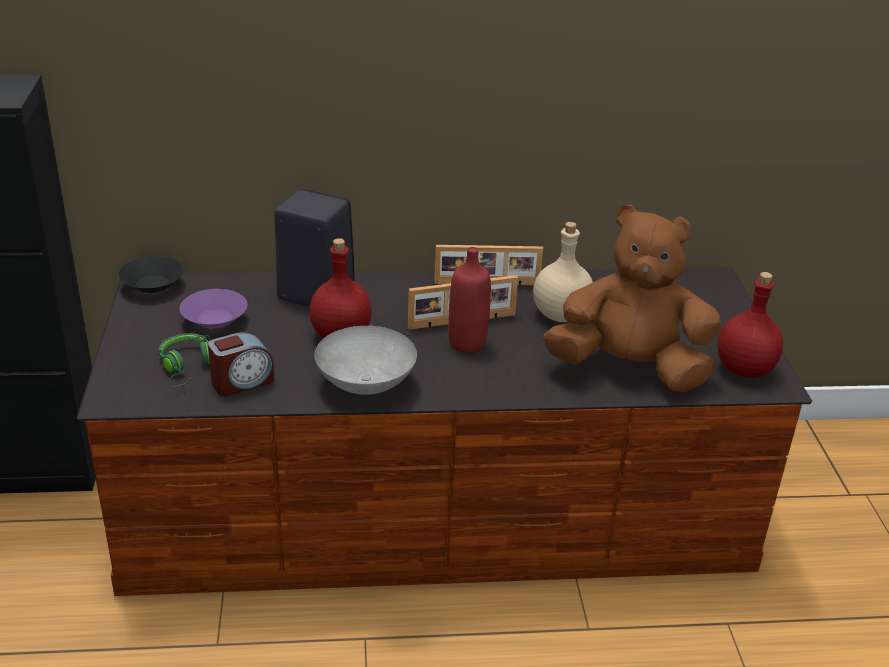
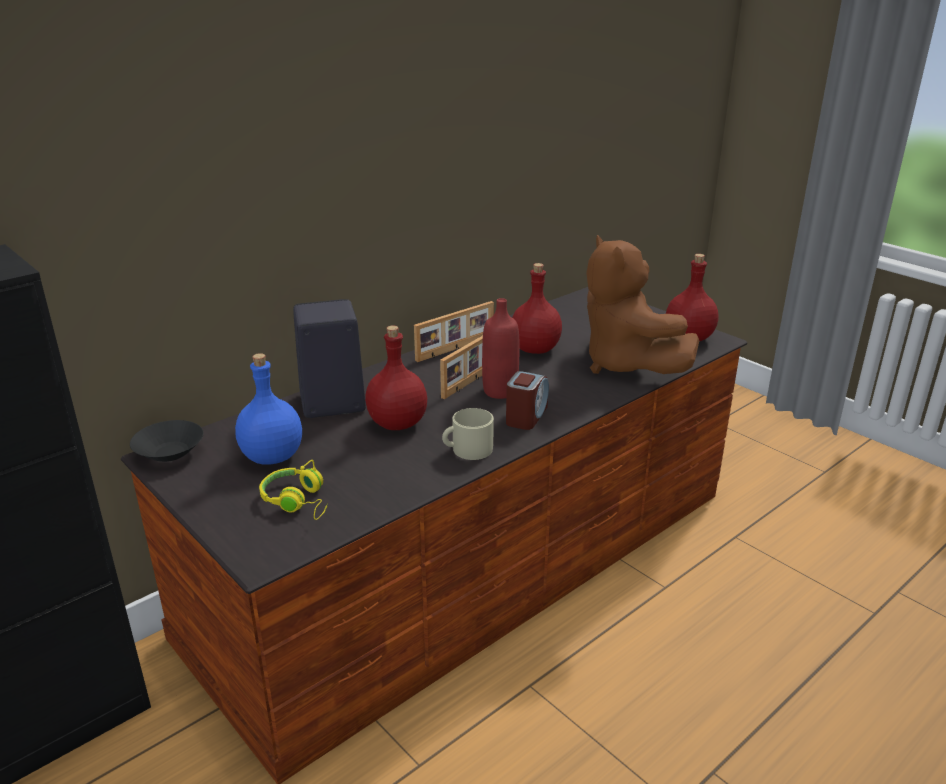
camera: 35 degrees left, 5 degrees down
(187, 366) = (298, 501): green headphones -> yellow headphones
(215, 320) = (272, 456): purple bowl -> blue bottle
(242, 382) = (366, 491): alarm clock -> alarm clock (526, 416)
(364, 384) = (467, 450): grey bowl -> beige mug
(559, 315) = (534, 349): beige bottle -> red bottle
(629, 369) = (626, 364): brown plush toy -> brown plush toy turned 90 degrees counterclockwise

